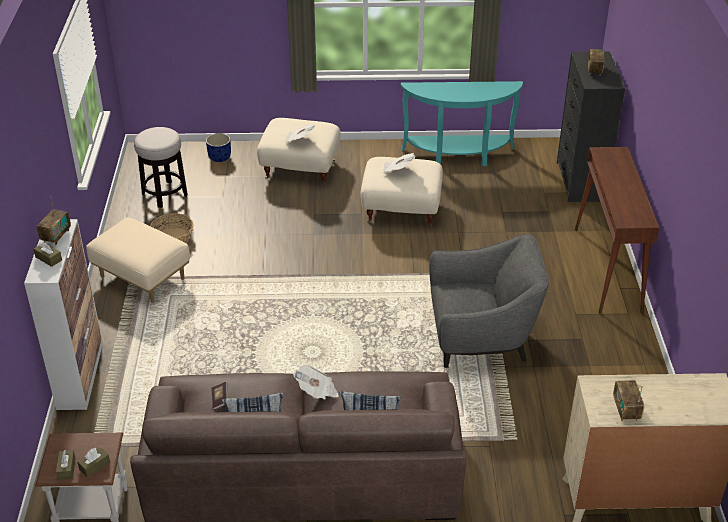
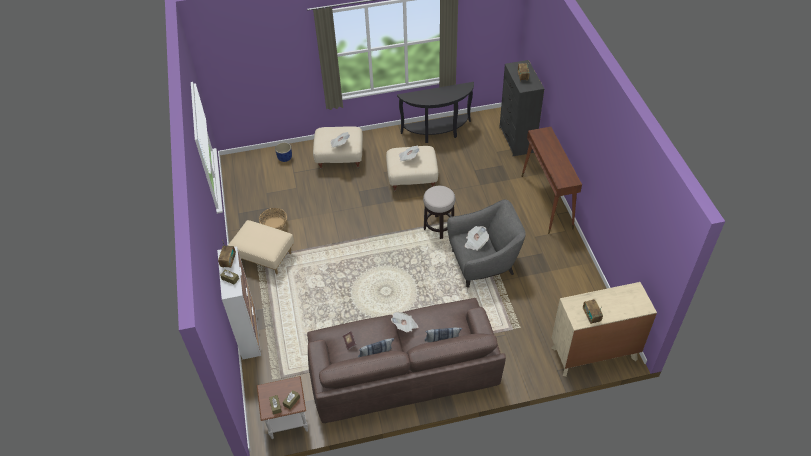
camera: 10 degrees left, 10 degrees up
(164, 194) = (258, 192): stool -> stool (439, 227)
(458, 156) = (437, 133): turquoise console table -> black console table
(469, 295) = (475, 242): none -> newspaper

